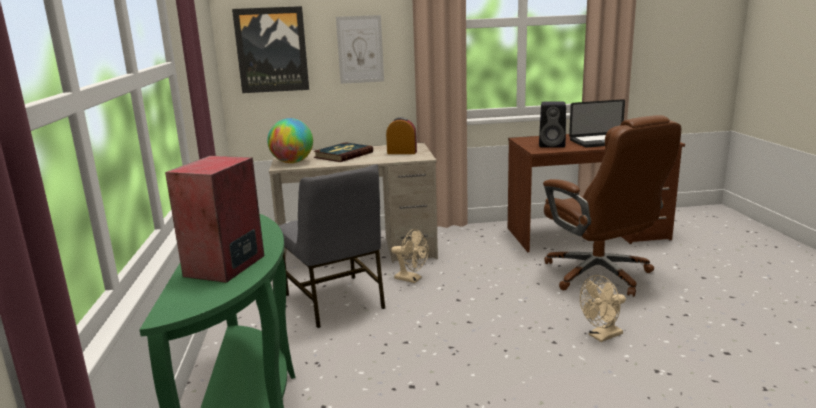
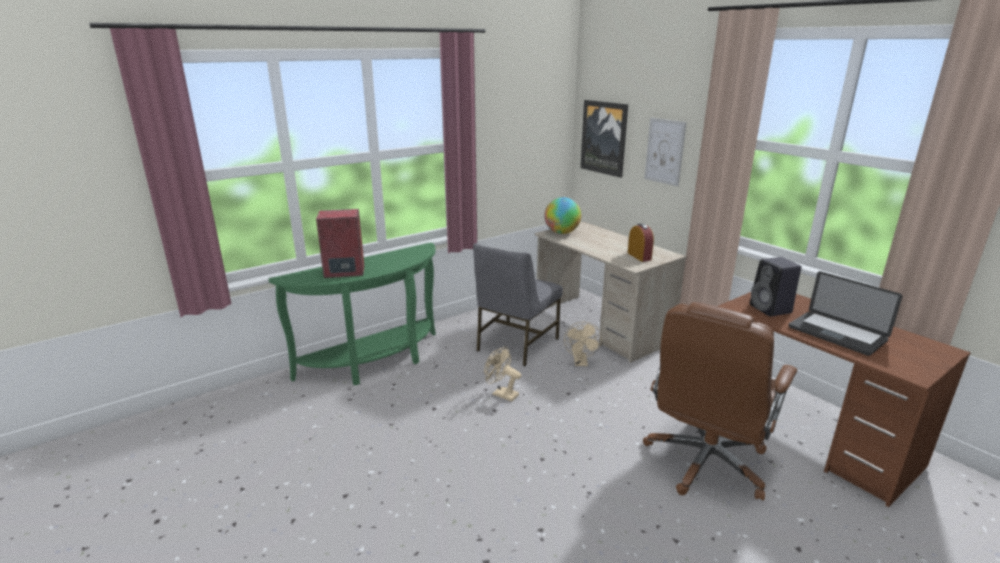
camera: 60 degrees right, 5 degrees up
(343, 155) = (602, 241): book -> none
(602, 336) = (575, 485): beige fan -> beige fan (501, 394)

